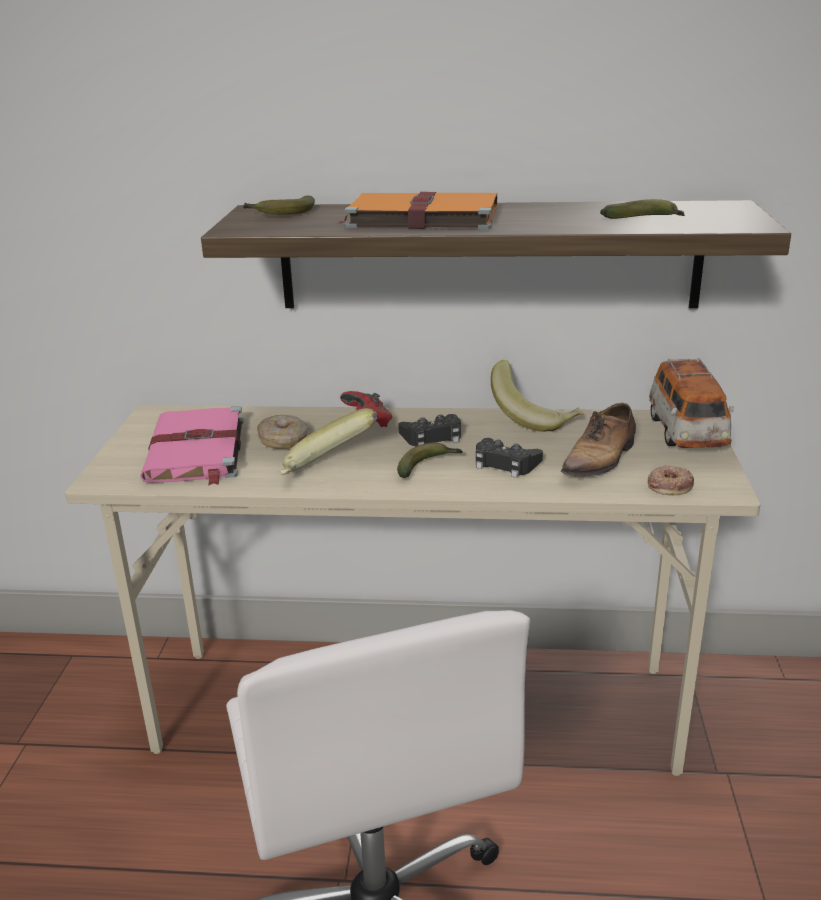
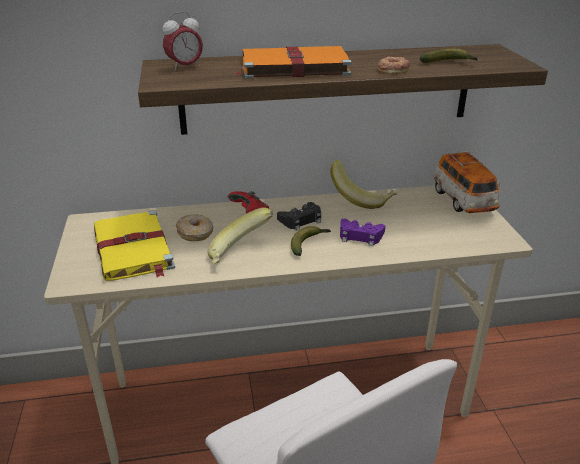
camera: 15 degrees left, 5 degrees up
(196, 451) = (133, 249): pink book -> yellow book
(281, 214) = (185, 67): banana -> alarm clock
(505, 464) = (360, 236): black game controller -> purple game controller
(600, 459) = (419, 226): shoe -> none
(669, 485) = (472, 241): donut -> donut (392, 69)

